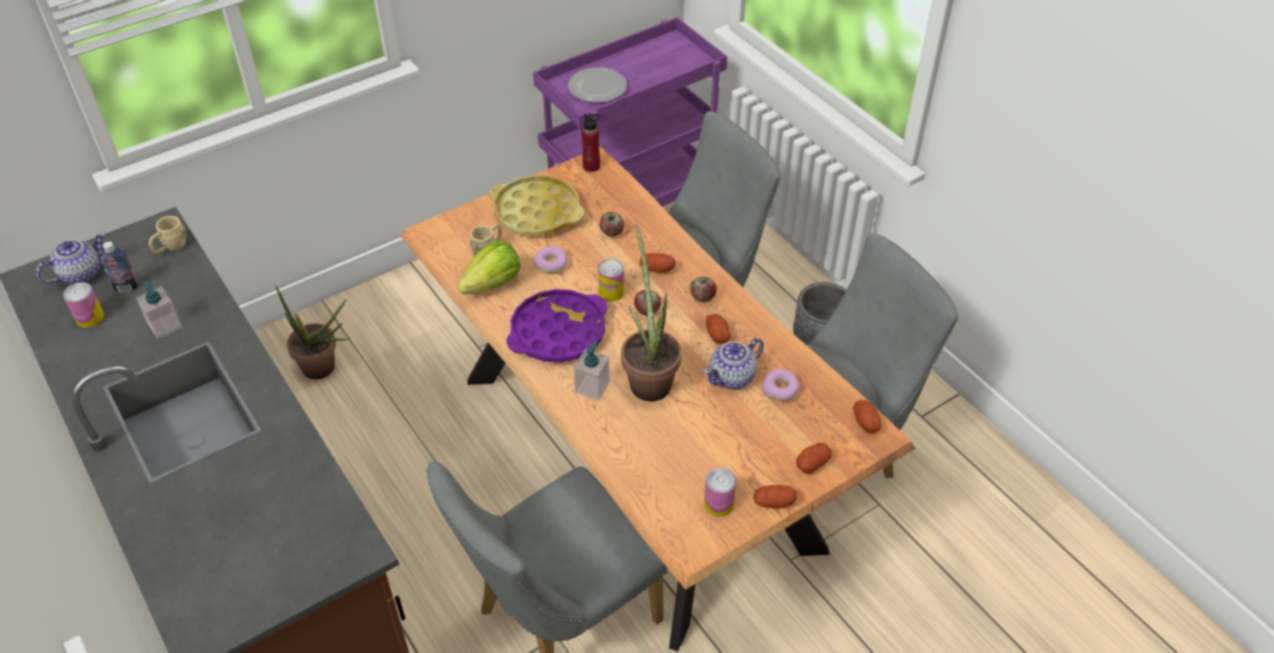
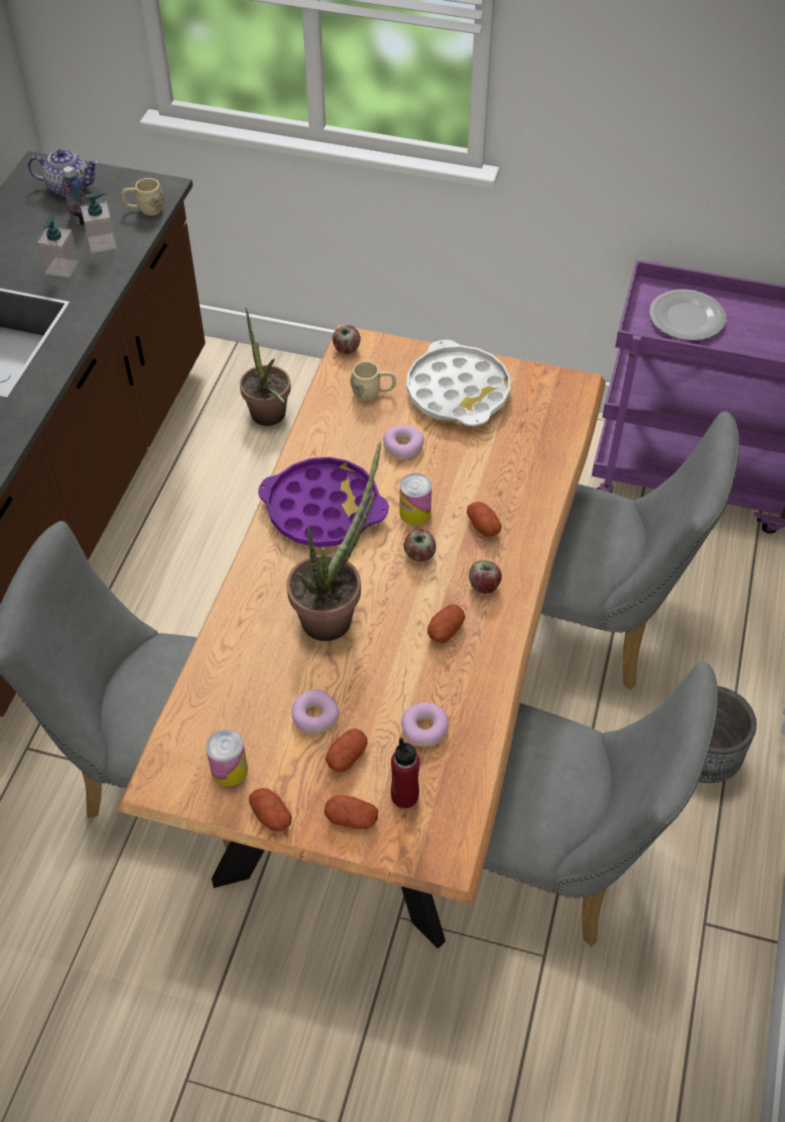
camera: 50 degrees right, 5 degrees up
(90, 317) = (31, 224): can -> none
(493, 284) = (335, 425): lettuce -> none
(537, 212) = (458, 392): yellow tray -> white tray
(591, 166) = (565, 387): red bottle -> red bottle (404, 796)
(592, 387) = (281, 579): soap dispenser -> soap dispenser (102, 243)
(611, 232) = (493, 461): apple -> apple (346, 349)
(719, 436) = (314, 716): none -> donut
(733, 377) = (402, 678): teapot -> none
(865, 422) = (452, 832): potato -> potato (347, 756)

